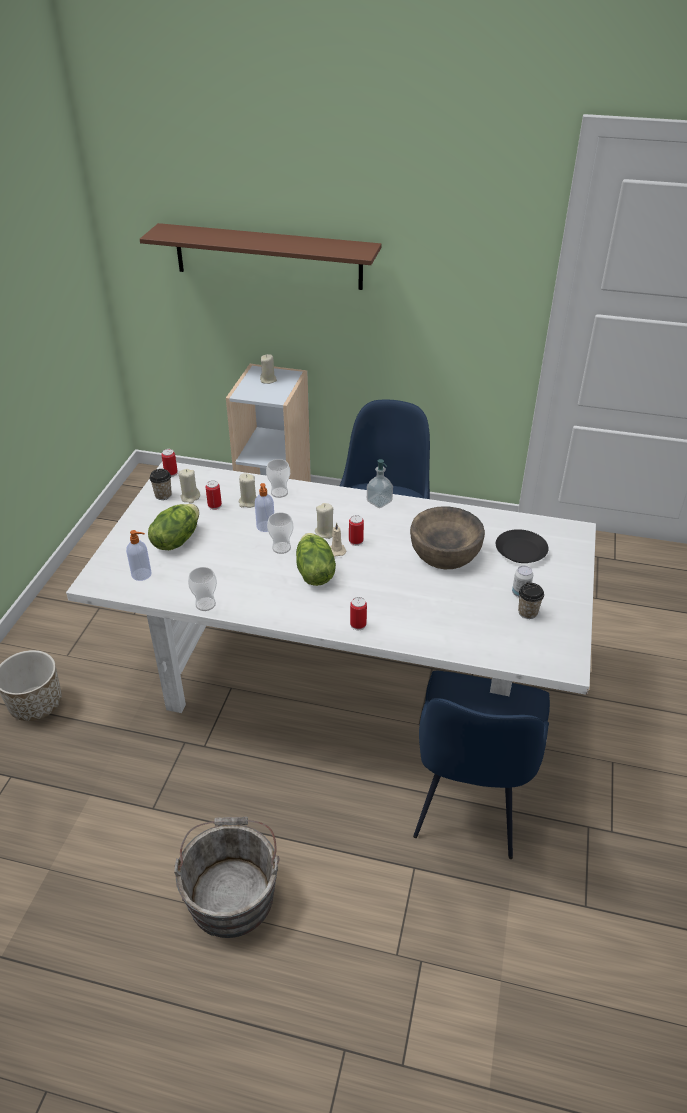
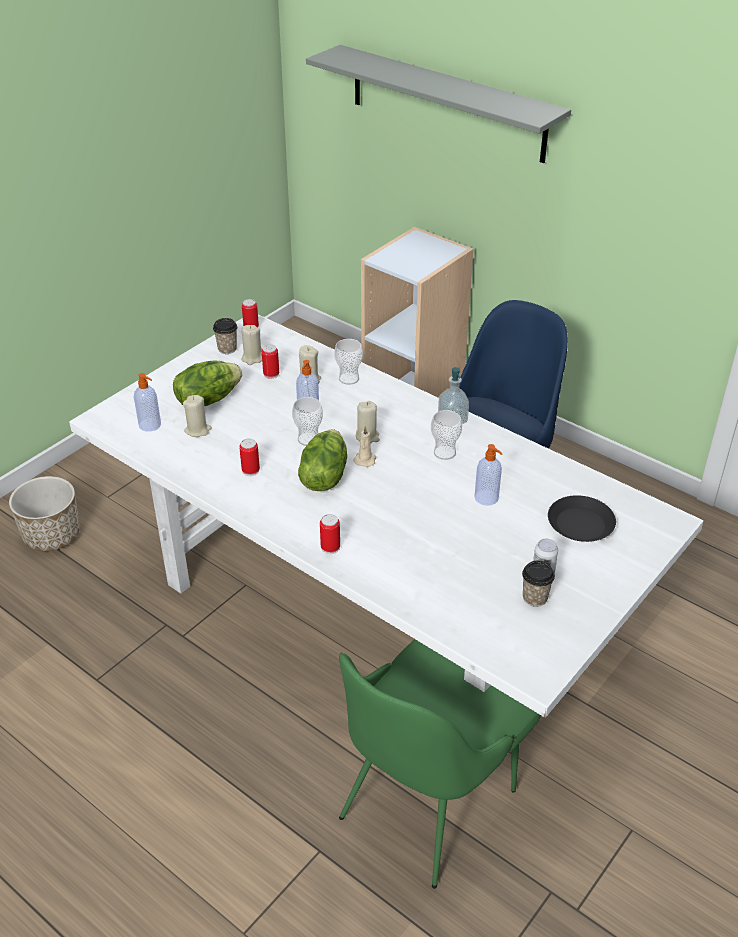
camera: 25 degrees right, 0 degrees up
(205, 604) = (190, 475): cup -> cup (444, 452)
(231, 891) = (120, 794): grey bucket -> none
(268, 256) = (447, 103): brown shelf -> grey shelf
(268, 380) = (421, 250): beige candle -> beige candle (198, 430)
(356, 541) = (394, 456): can -> can (250, 470)
(445, 552) = (487, 498): brown bowl -> soap dispenser
(470, 801) = (427, 805): blue chair -> green chair

